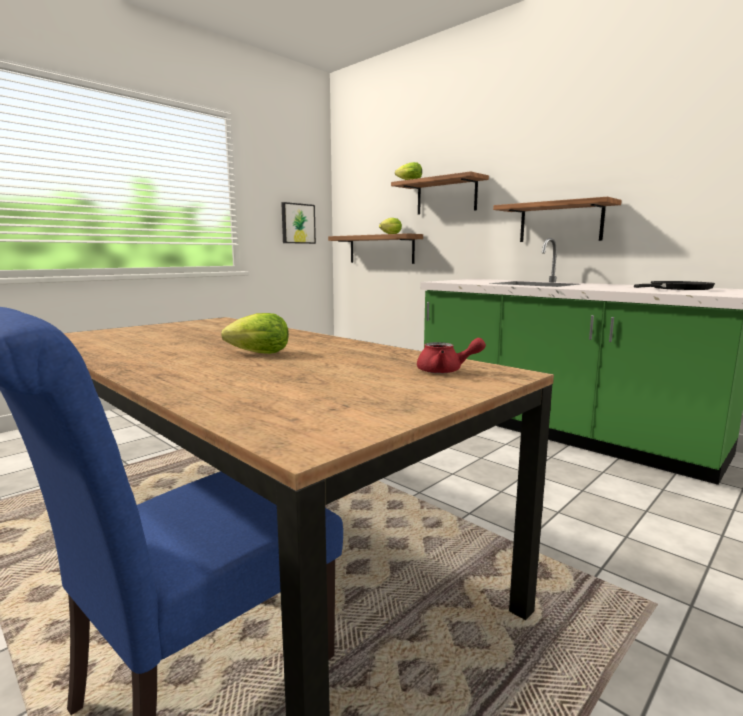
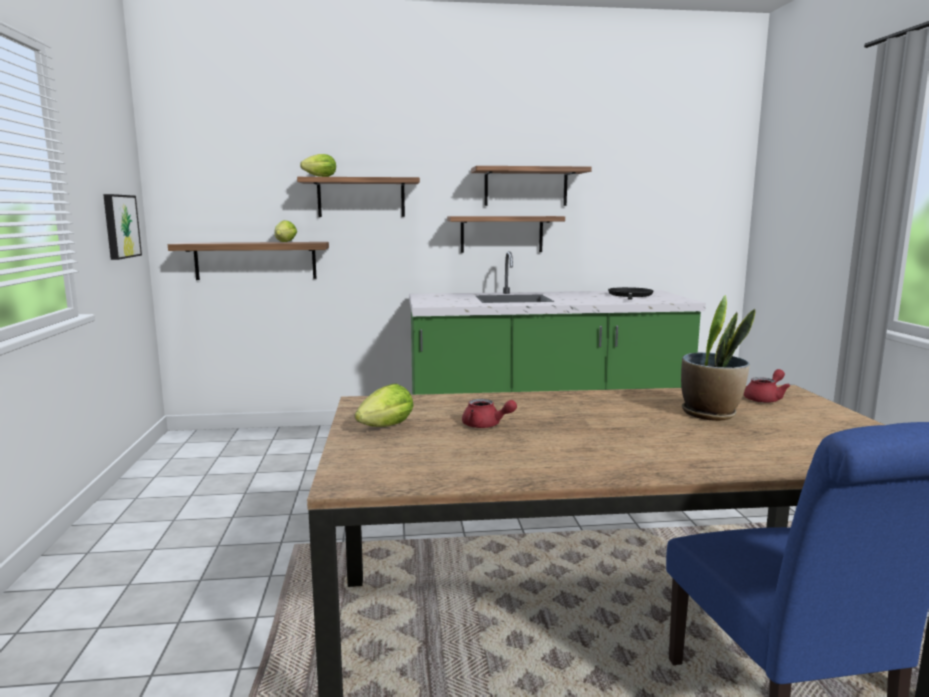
camera: 50 degrees left, 0 degrees up
(200, 336) = (486, 426): none -> red teapot
(255, 354) = (631, 425): lettuce -> lettuce (383, 428)
(338, 364) = (710, 413): none -> potted plant
(589, 171) = (525, 187): none -> shelf

